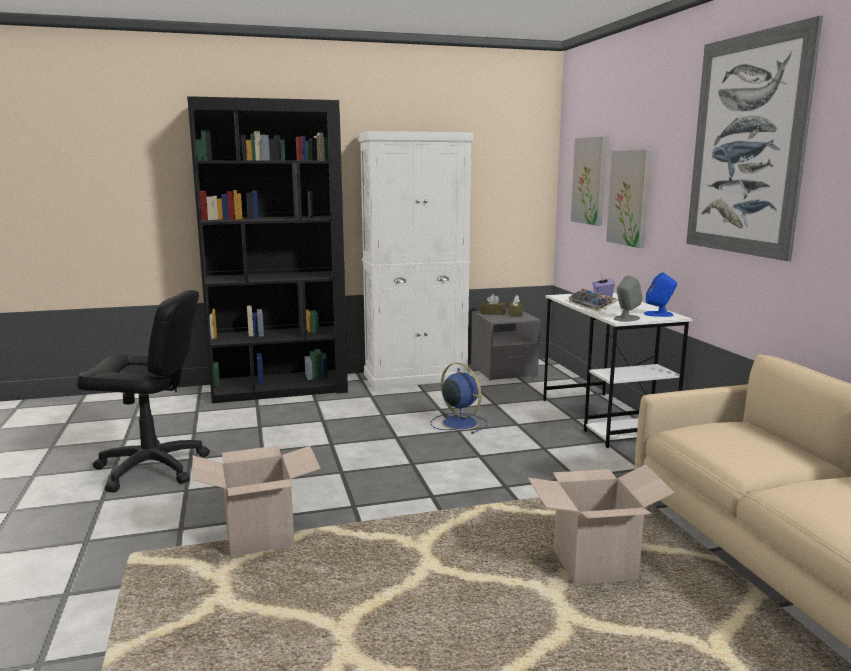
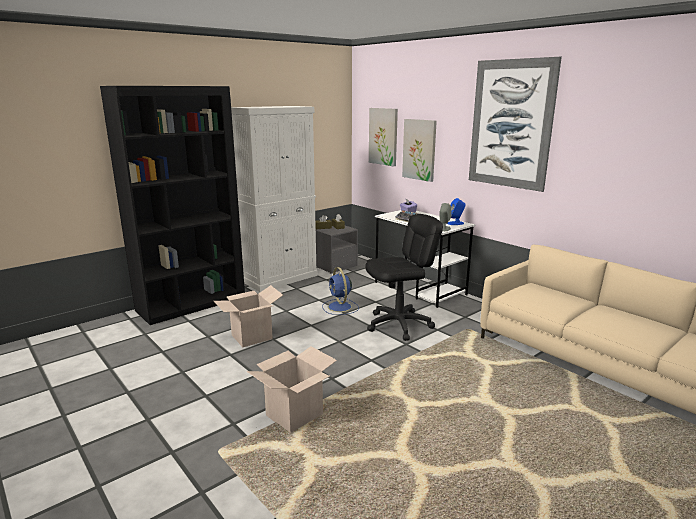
camera: 25 degrees left, 5 degrees up
(151, 468) = (160, 386): black office chair -> black office chair (399, 325)
(458, 423) = (340, 307): blue fan -> blue fan turned 135 degrees counterclockwise
(594, 565) = (491, 379): cardboard box -> cardboard box (251, 337)

